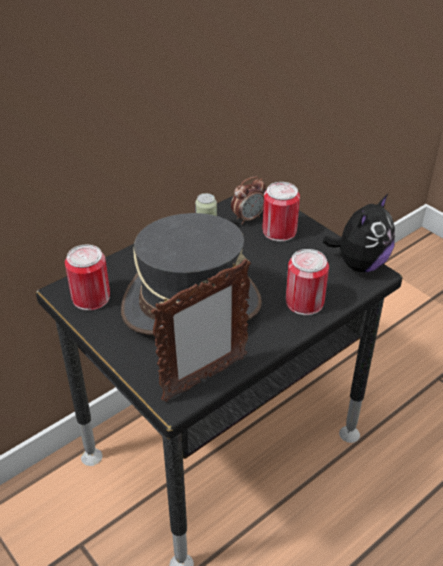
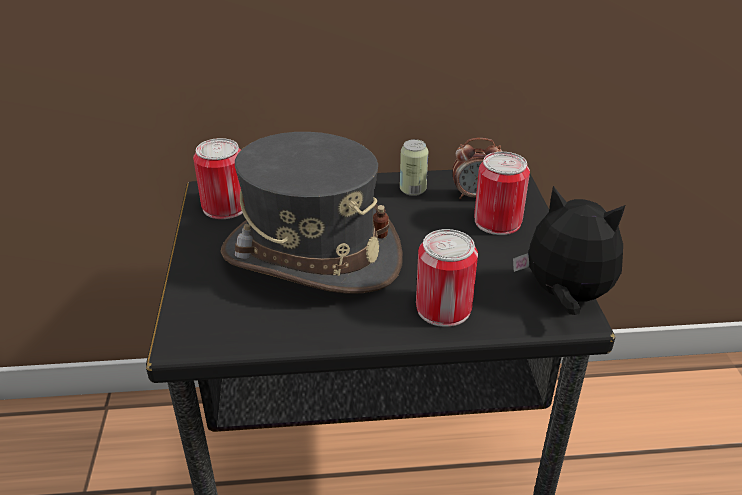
camera: 35 degrees right, 5 degrees down
(204, 379) = (237, 334): picture frame -> none
(359, 264) = (565, 297): plush toy -> plush toy turned 135 degrees counterclockwise

